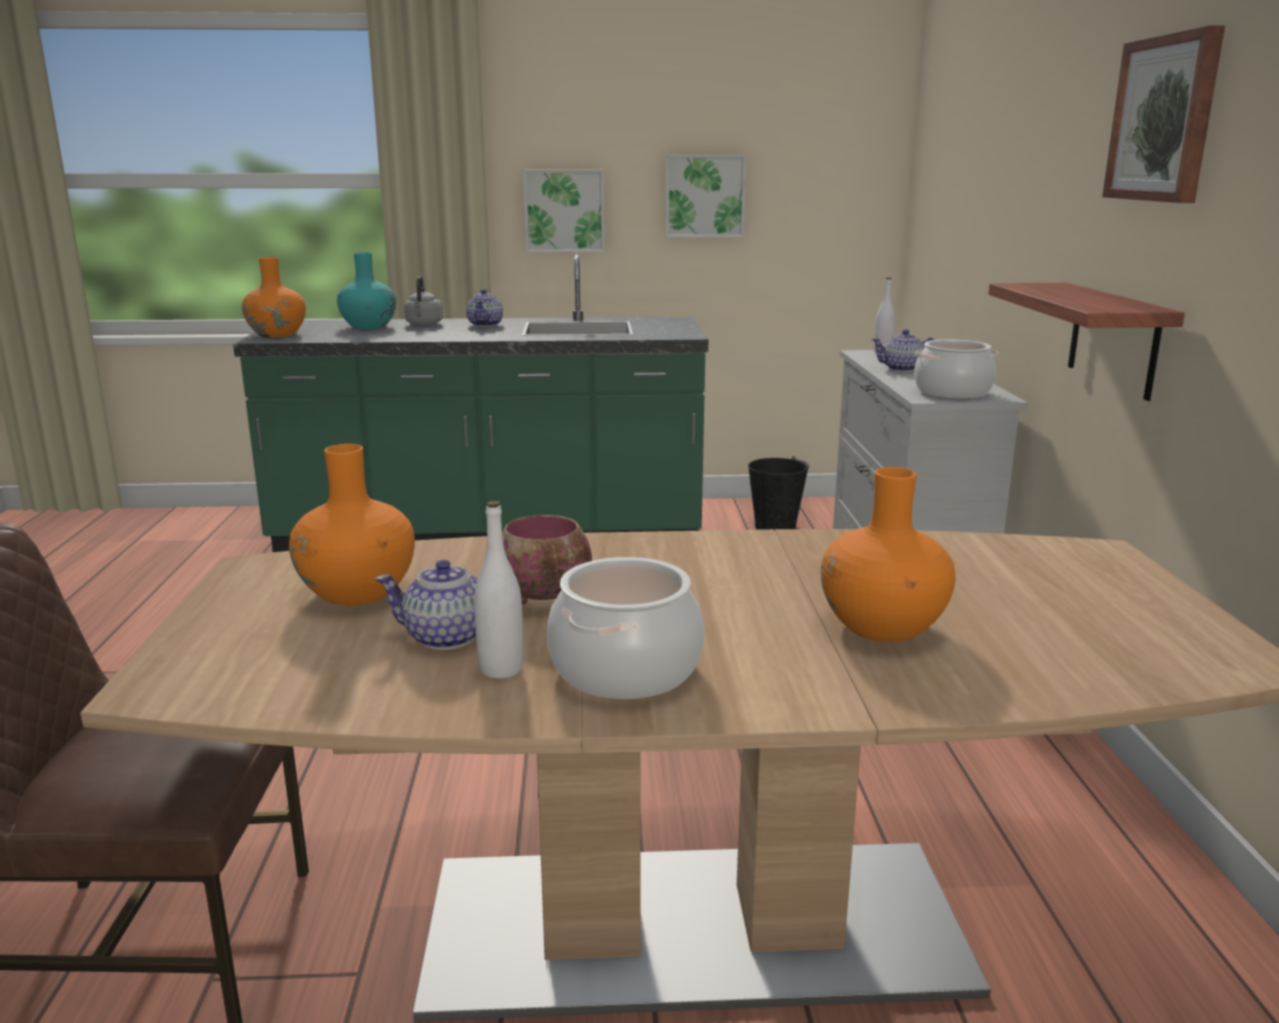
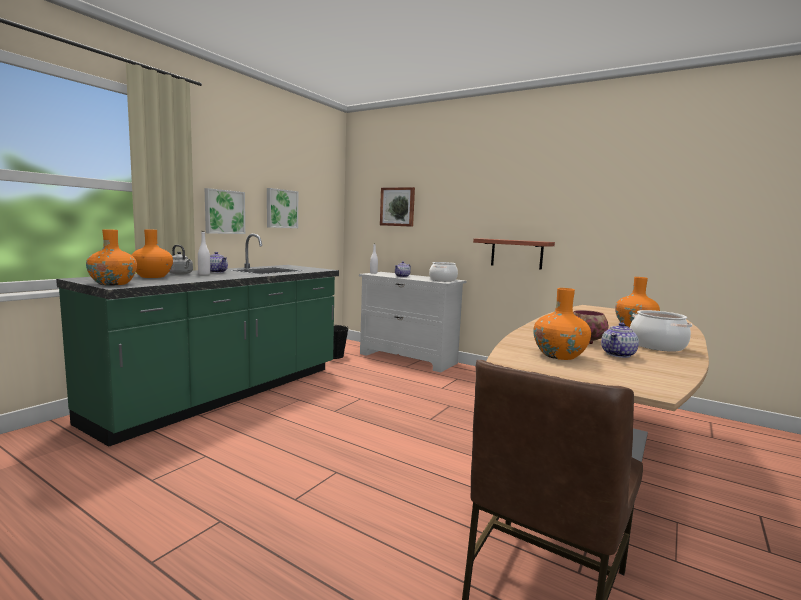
camera: 55 degrees left, 10 degrees down
(368, 326) = (152, 276): turquoise vase -> orange vase
(501, 669) = (652, 354): white bottle -> white bottle (204, 274)
(1165, 119) = (532, 188): picture -> picture (397, 206)

